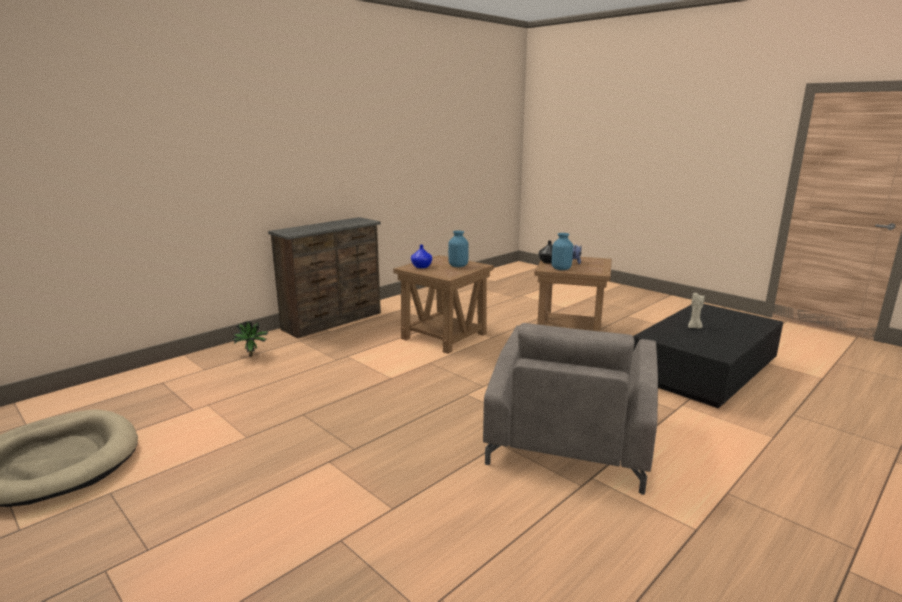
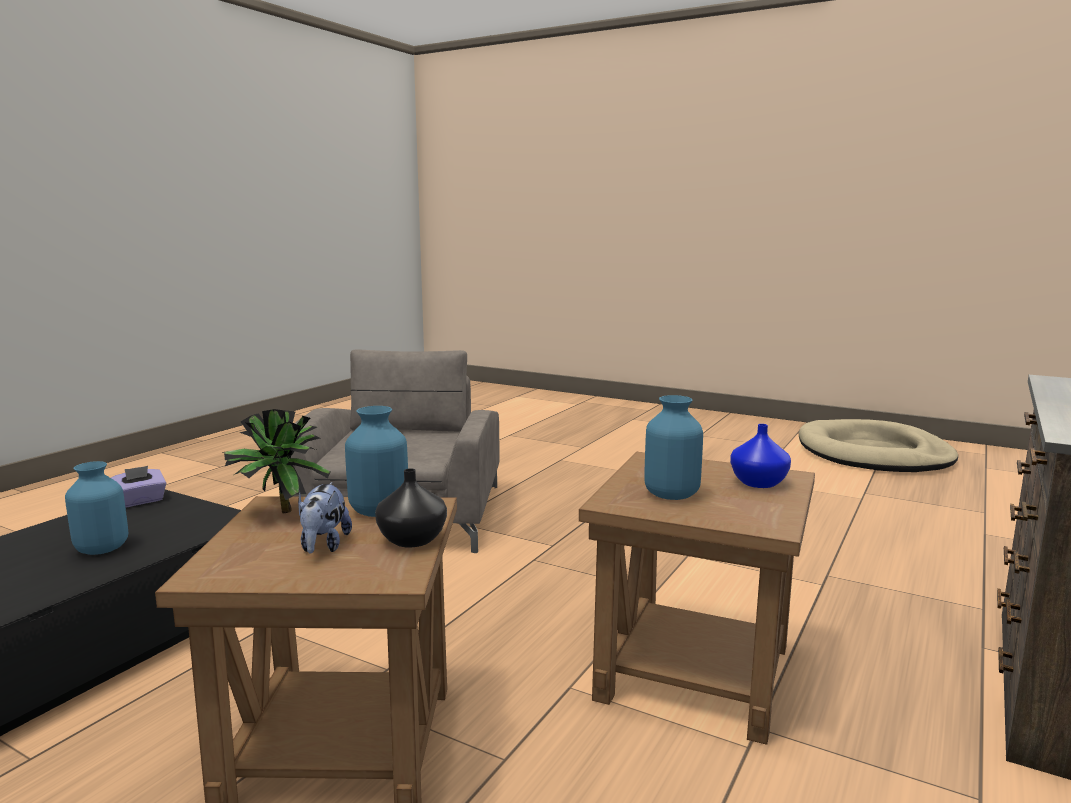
camera: 165 degrees right, 5 degrees down
(253, 356) = (976, 563): potted plant -> potted plant (278, 512)
(694, 327) = (103, 549): beige candle -> blue vase
(719, 352) = (140, 501): none -> purple tissue box

